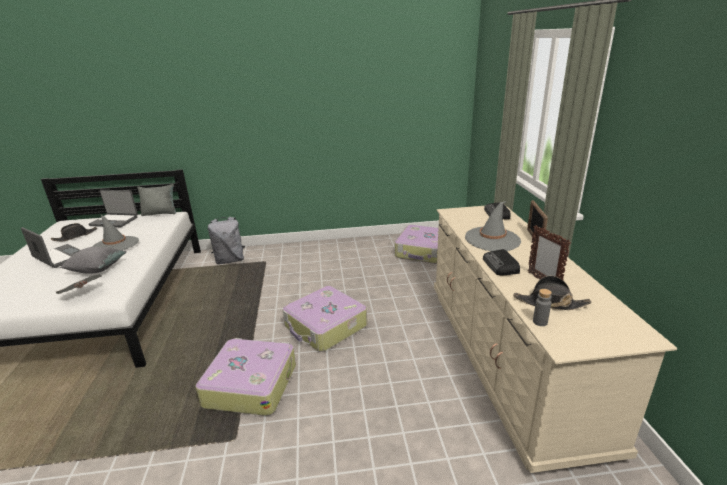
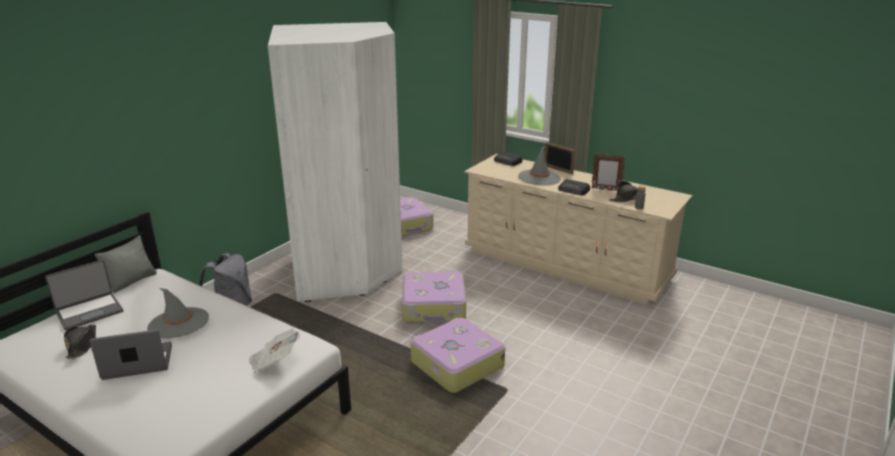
camera: 50 degrees left, 0 degrees up
(97, 269) = (224, 345): grey pillow -> none
(328, 266) = (347, 269): none -> white wardrobe

